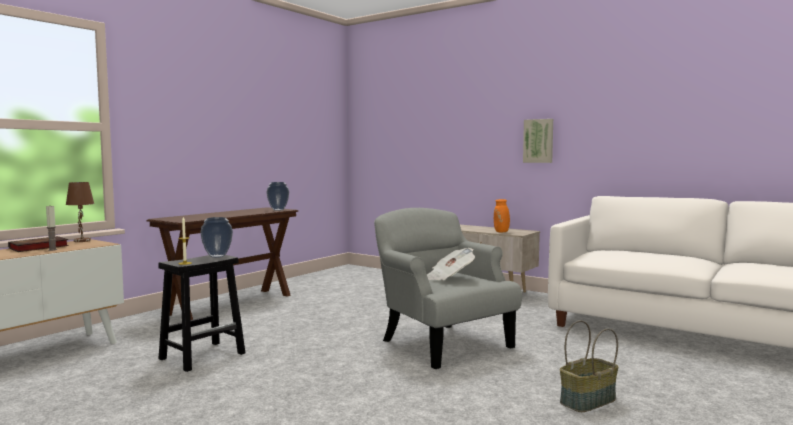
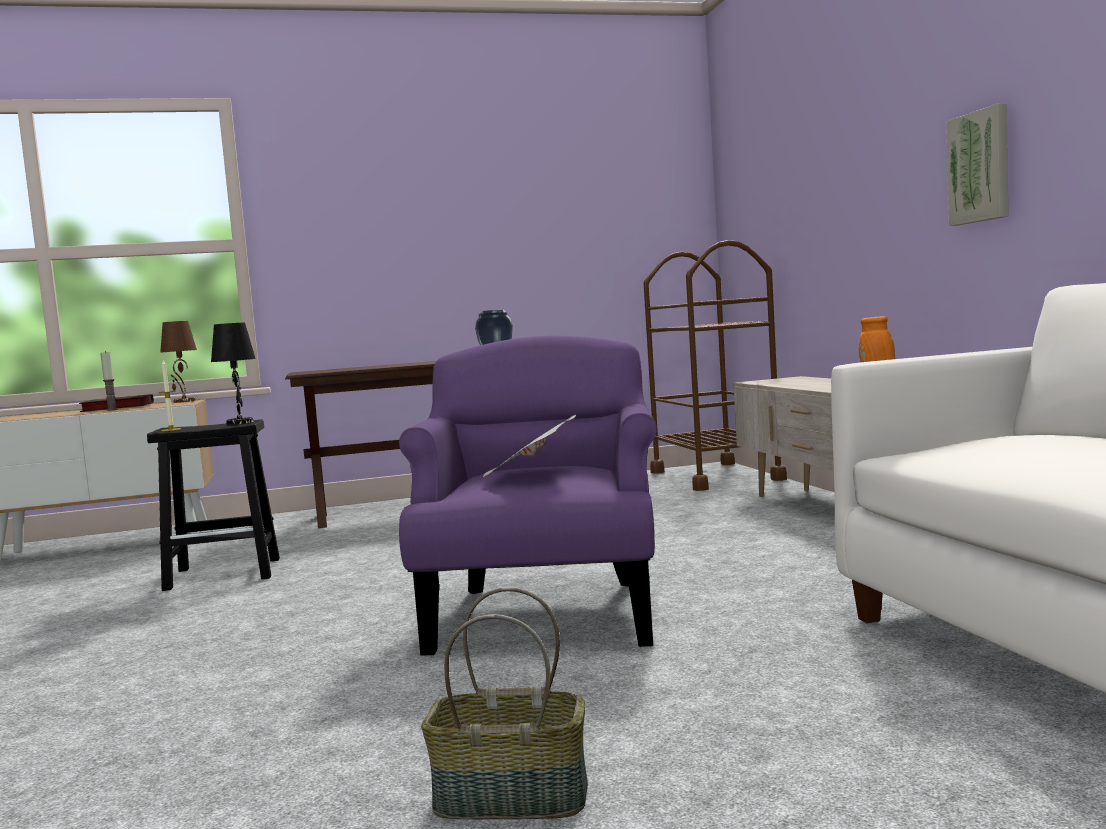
camera: 40 degrees right, 0 degrees up
(216, 256) = (239, 422): vase -> black table lamp
(362, 272) = (715, 476): none -> brown cart
(443, 343) = (545, 613): grey armchair -> purple armchair

